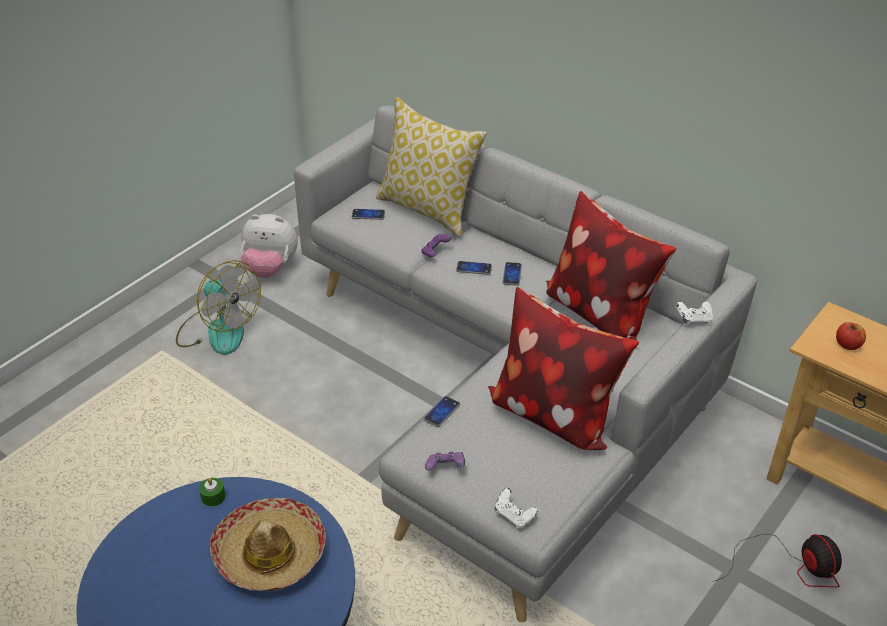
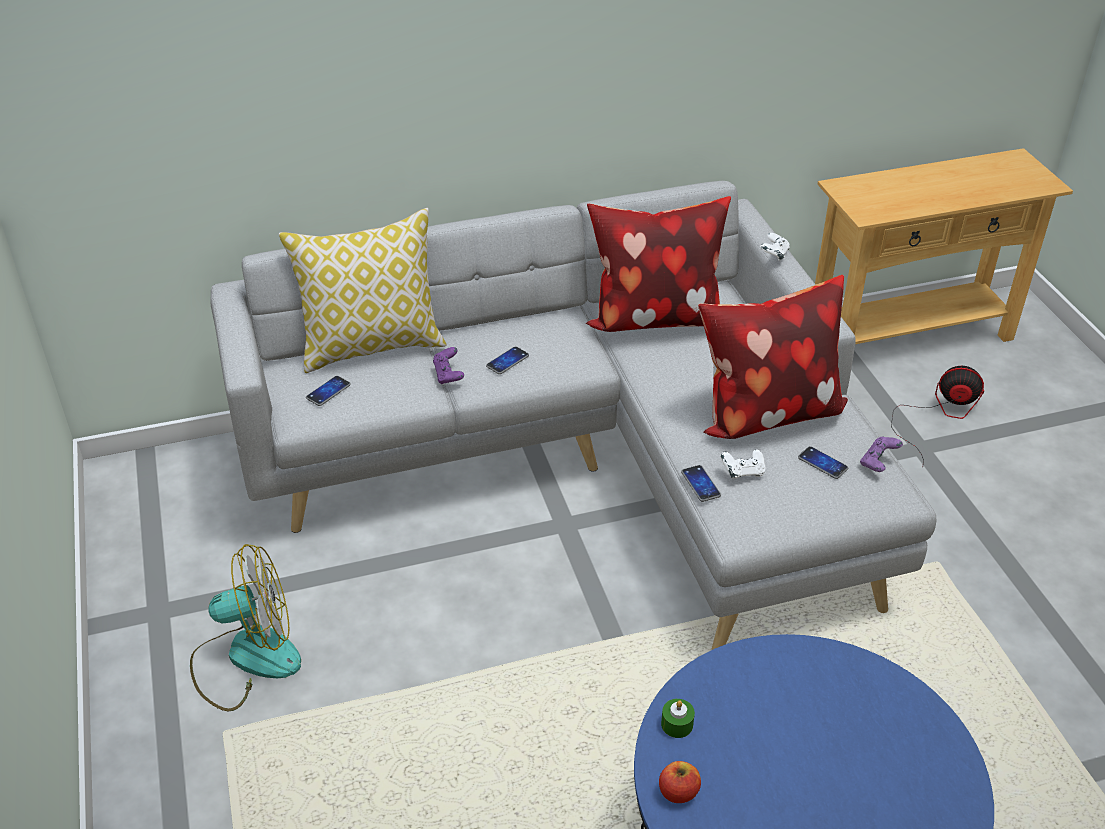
camera: 55 degrees left, 0 degrees up
(270, 269) = (189, 559): plush toy -> none
(270, 553) = (800, 709): hat -> none
(445, 468) = (784, 517): purple game controller -> purple game controller (878, 463)
(512, 274) = (544, 342): phone -> phone (822, 463)
(514, 516) = (879, 502): white game controller -> white game controller (743, 472)
(848, 345) = (879, 199): apple -> apple (678, 792)

